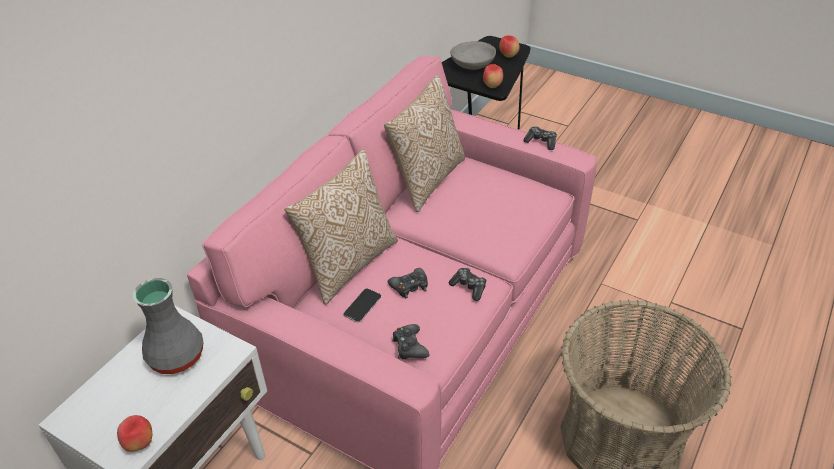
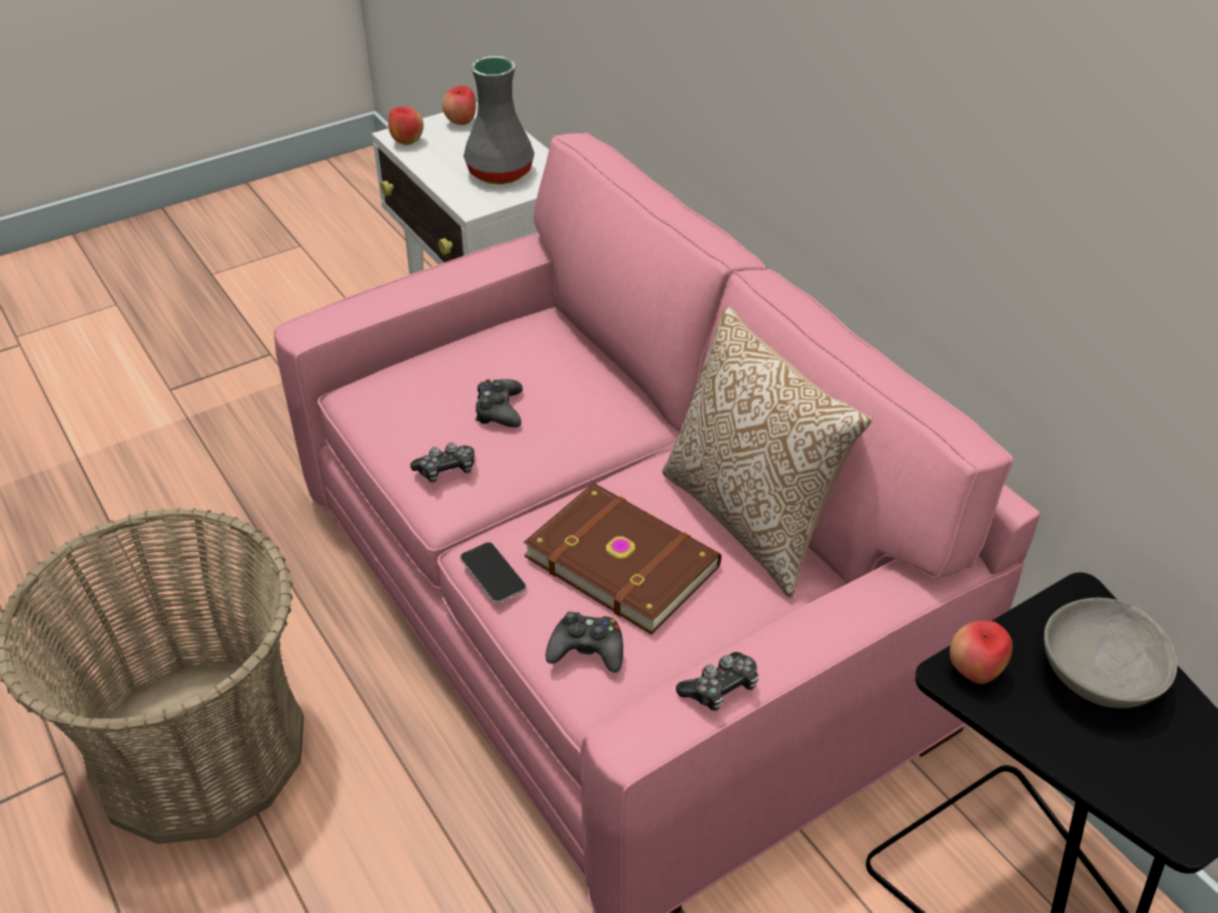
camera: 115 degrees right, 0 degrees up
(348, 264) = (595, 368): pillow -> none
(362, 305) = (500, 357): phone -> phone (492, 573)
(409, 346) = (394, 377): black game controller -> black game controller (587, 649)
(480, 206) = (623, 559): none -> brown book
(508, 56) = (1136, 781): apple -> apple (461, 123)

